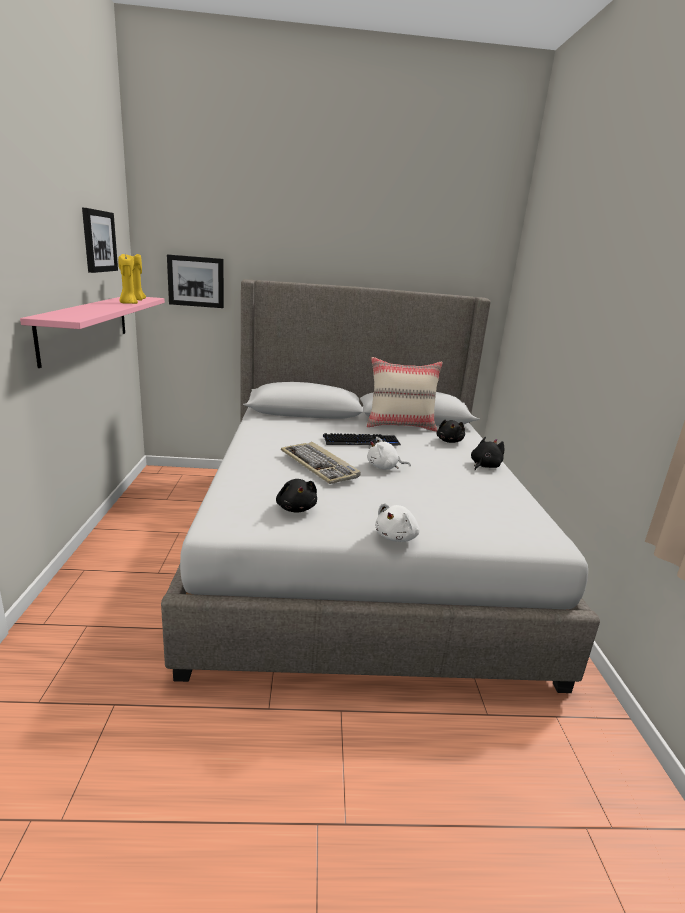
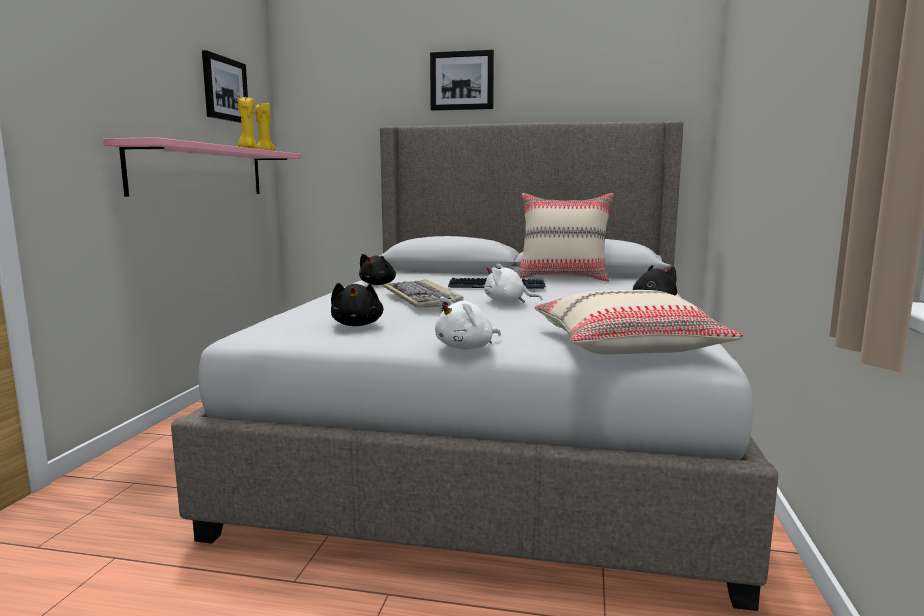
camera: 15 degrees right, 10 degrees down
(196, 281) = (339, 137): picture -> picture (462, 81)
(449, 441) = (619, 287): black plush toy -> black plush toy (378, 284)
(500, 527) = (627, 344): none -> beige pillow

